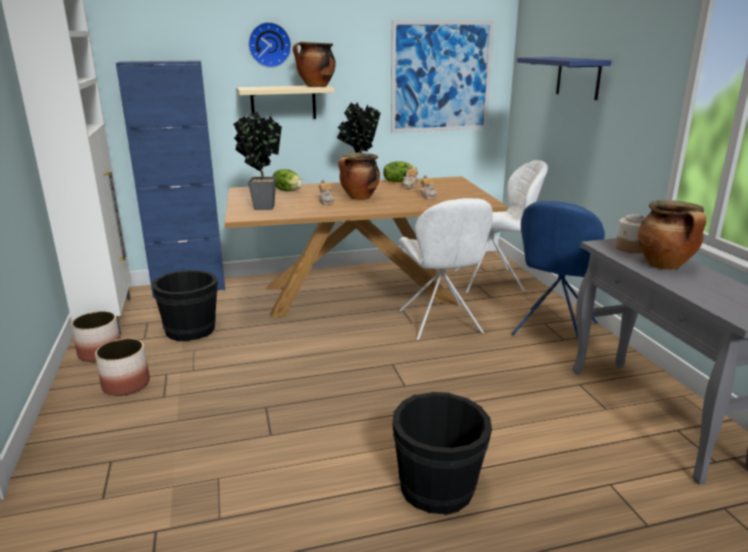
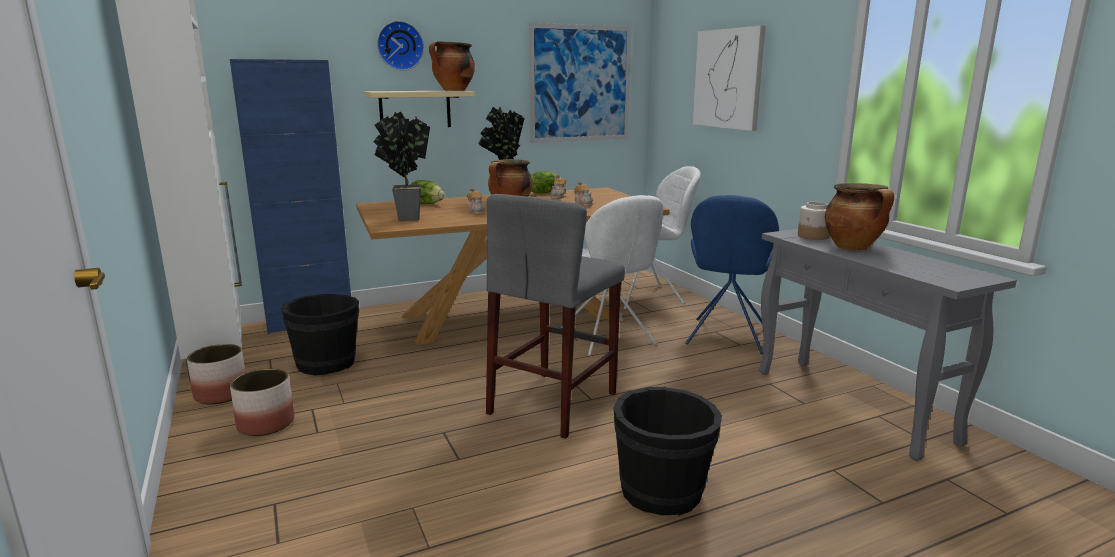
camera: 10 degrees left, 5 degrees down
(370, 386) = (554, 403): none -> grey stool
(578, 77) = (728, 79): blue shelf -> picture

